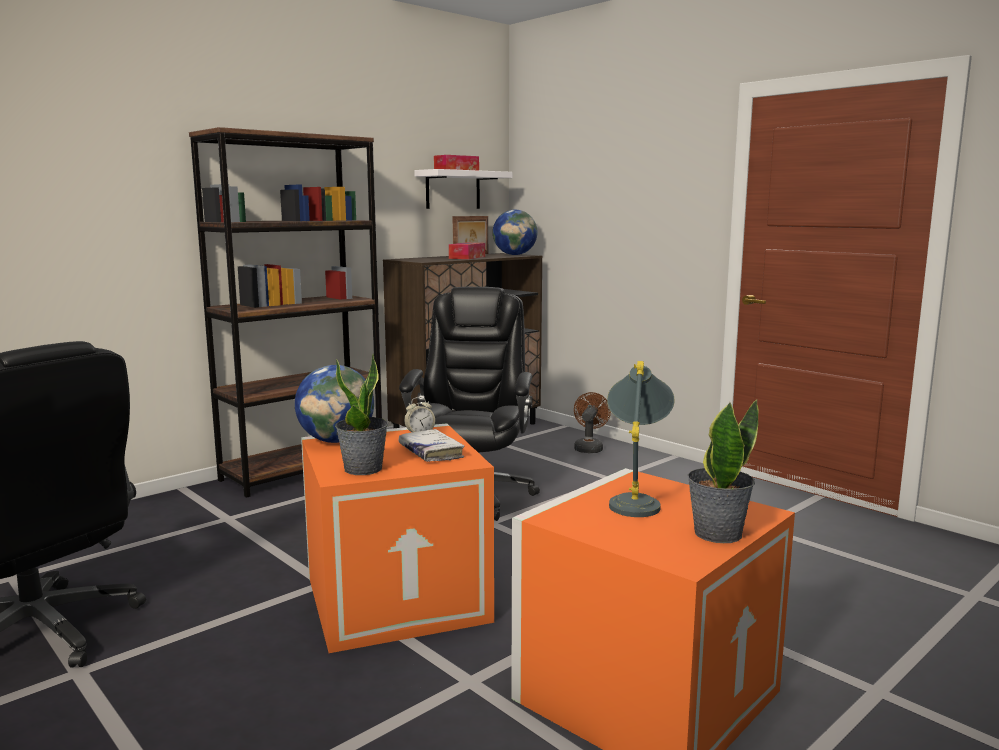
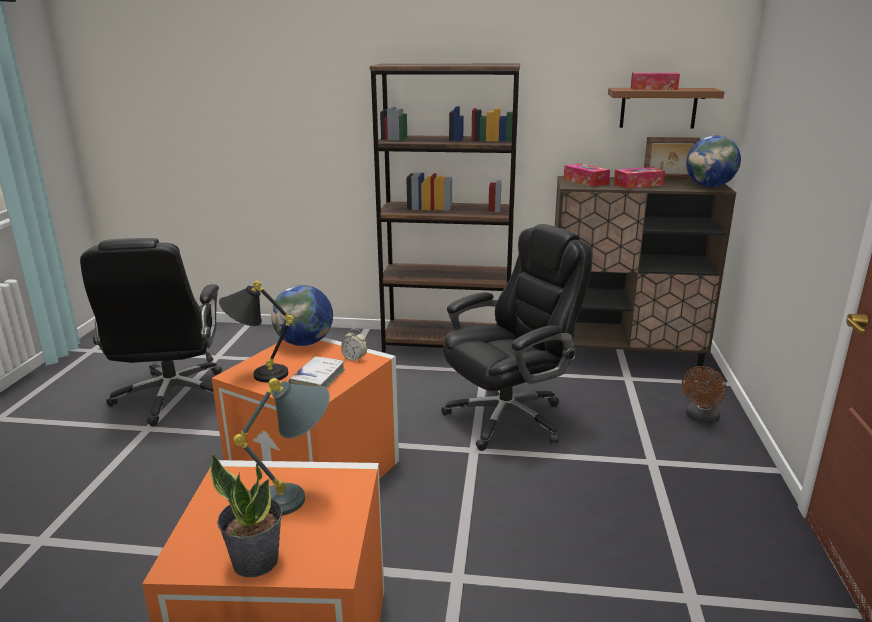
camera: 50 degrees right, 10 degrees up
(363, 469) = (258, 374): potted plant -> black table lamp
(422, 259) = (585, 181): none -> tissue box
(453, 190) = (658, 108): white shelf -> brown shelf
(589, 448) = (701, 418): brown fan -> brown fan turned 150 degrees clockwise

